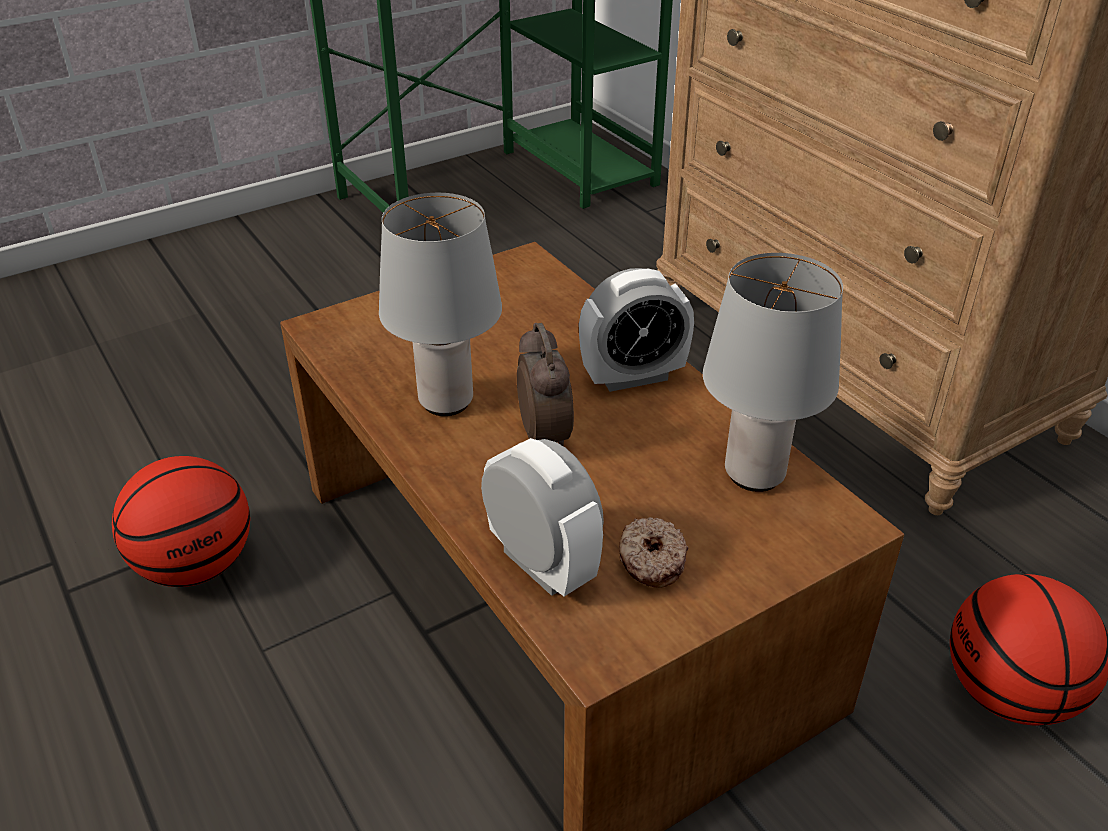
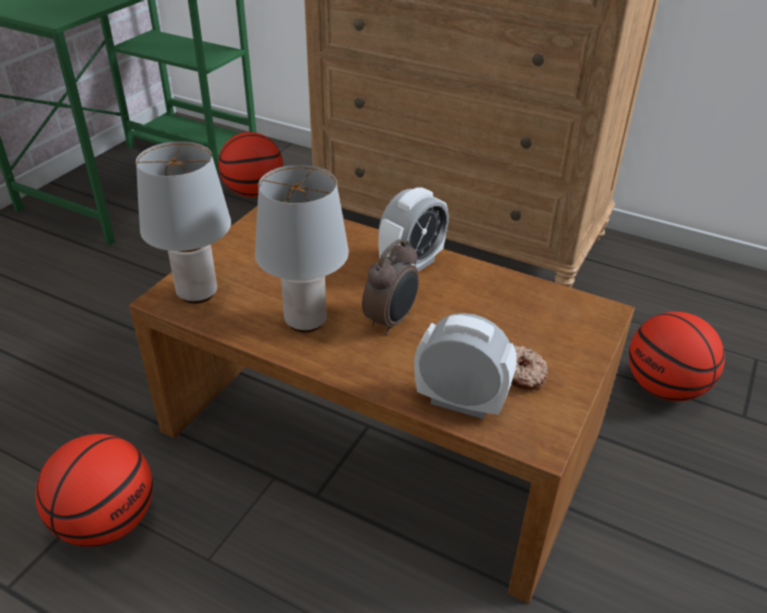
camera: 30 degrees left, 0 degrees up
(546, 436) = (391, 321): alarm clock -> alarm clock turned 75 degrees clockwise
(612, 244) = (253, 193): none -> basketball
(752, 474) = (531, 301): grey table lamp -> grey table lamp (196, 293)

